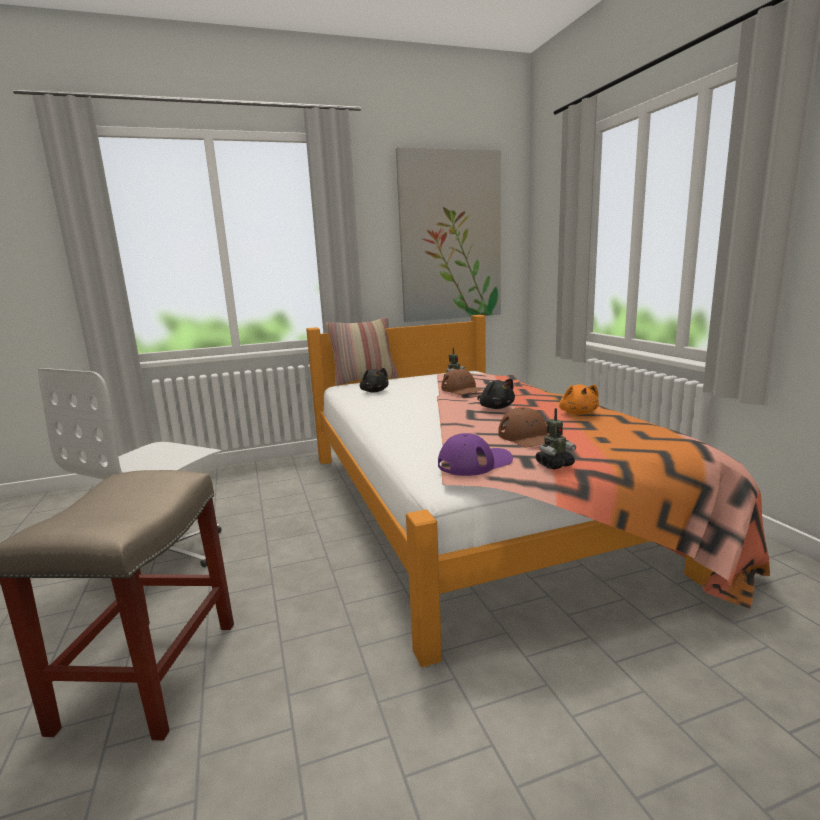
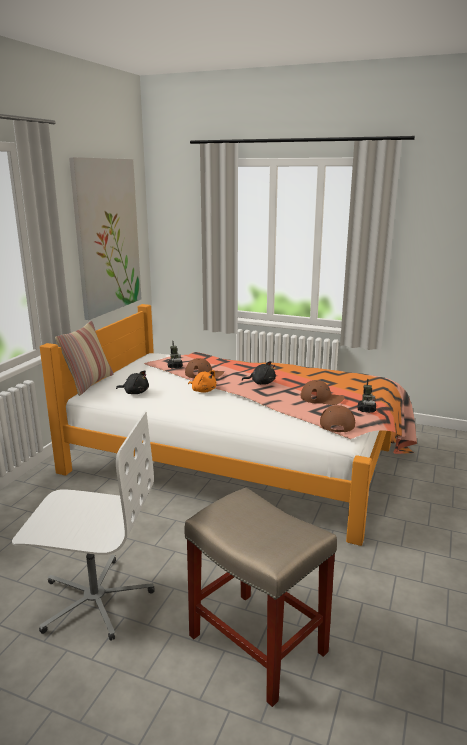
camera: 50 degrees left, 5 degrees up
(165, 554) = (95, 599): white office chair -> white office chair turned 60 degrees counterclockwise
(475, 463) = (337, 422): purple cap -> brown cap
(578, 413) = (307, 374): orange plush toy -> orange plush toy (203, 390)

